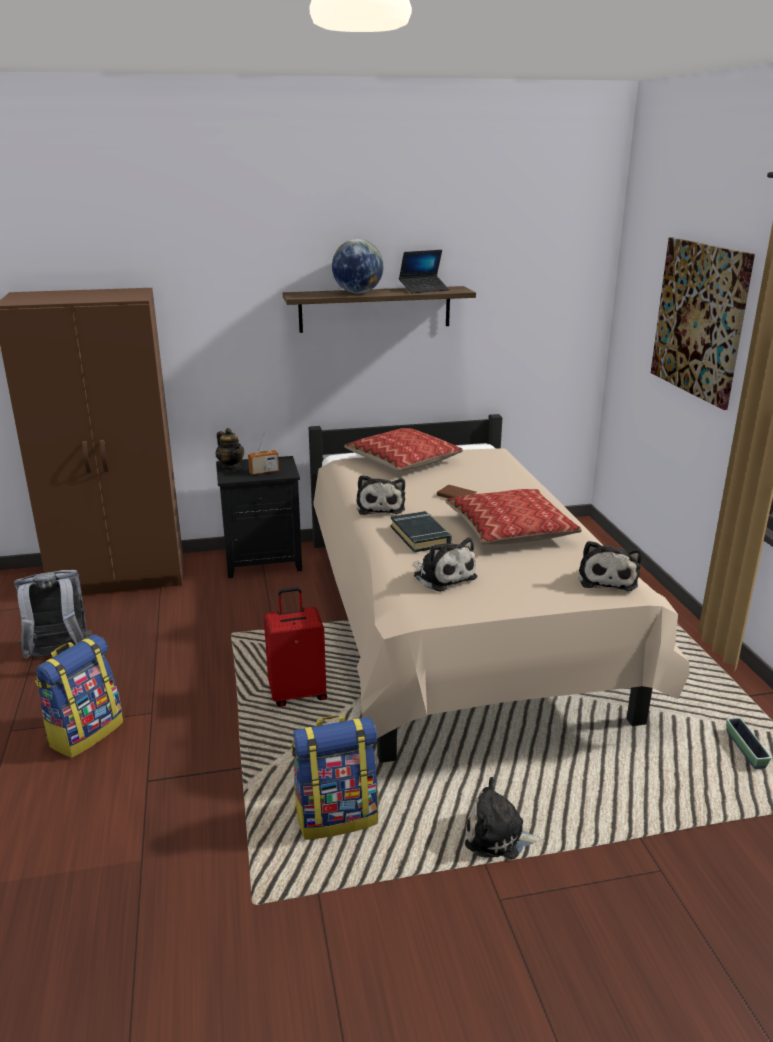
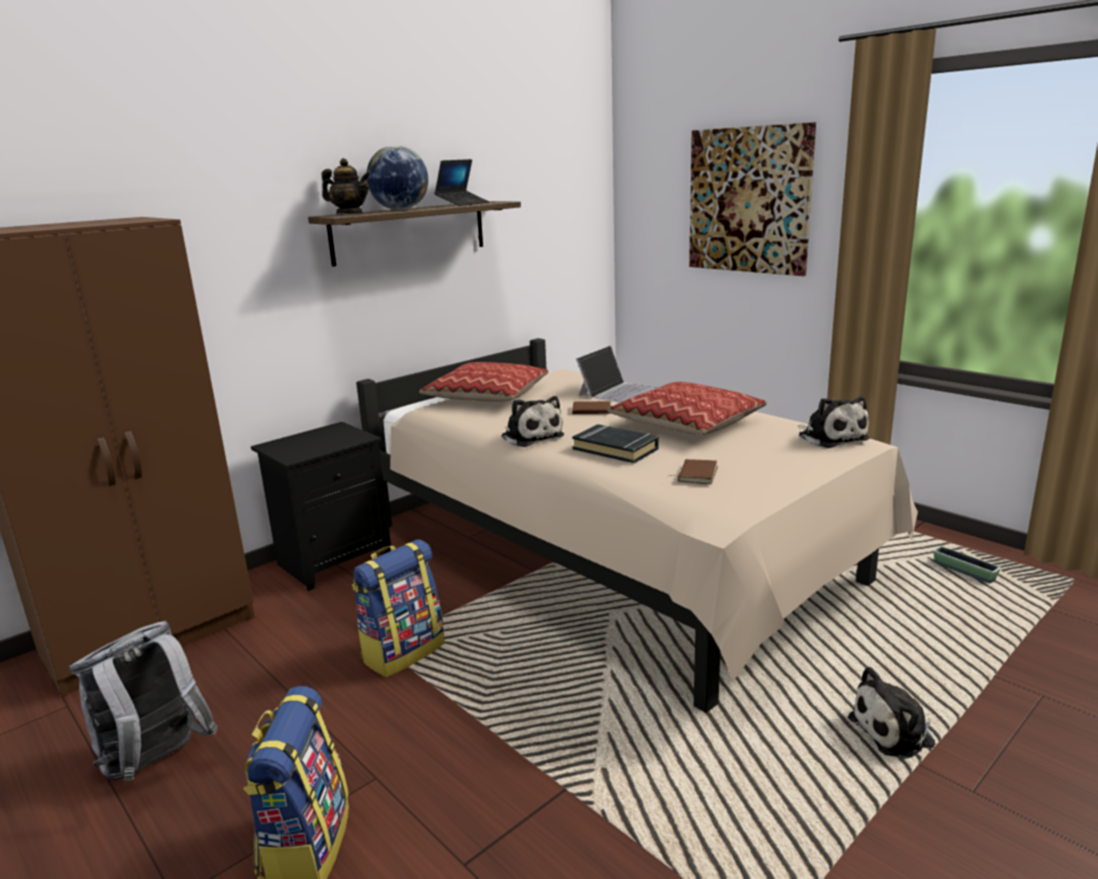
camera: 30 degrees left, 5 degrees down
(231, 466) = (279, 446): teapot -> teapot (350, 214)
(264, 472) = (330, 442): radio -> none
(298, 693) = (534, 680): red suitcase -> none
(337, 816) = (731, 789): backpack -> backpack (403, 652)
(443, 576) = (696, 474): plush toy -> brown book
(505, 484) = (618, 392): none -> laptop

